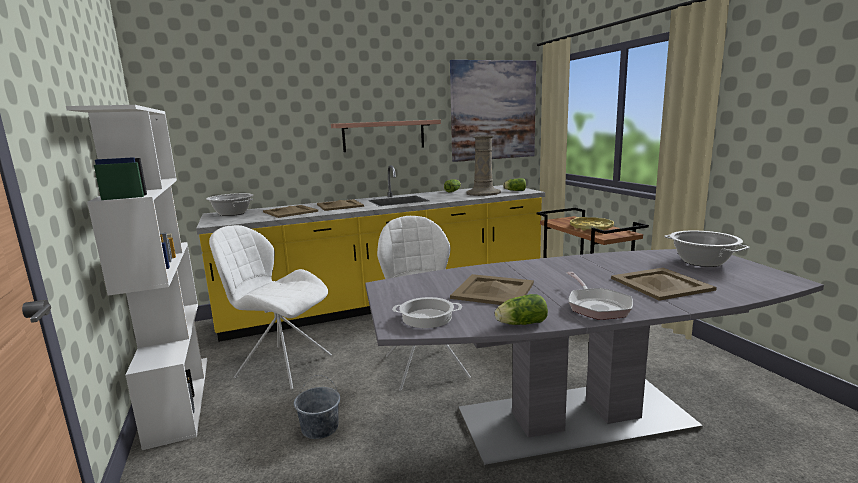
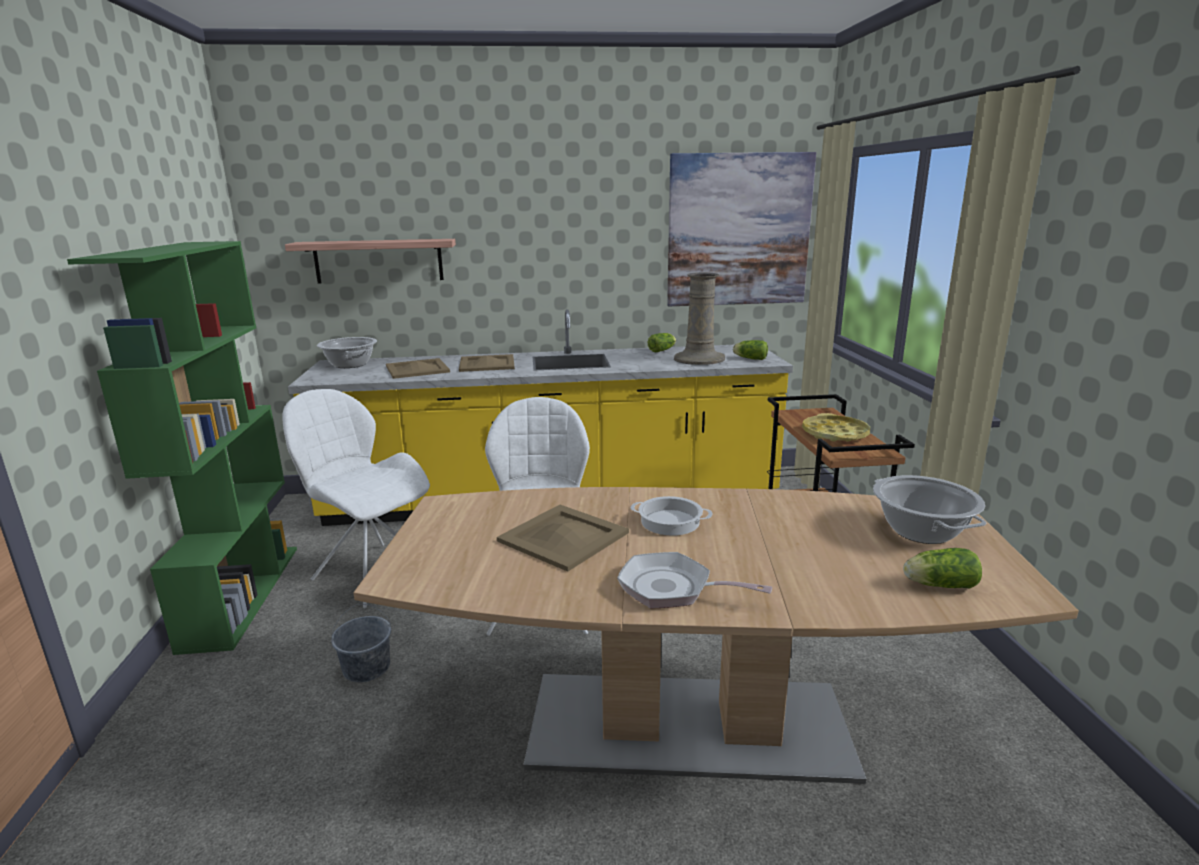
camera: 15 degrees right, 5 degrees up
(178, 397) = (242, 594): white bookcase -> green bookcase
(384, 135) = (564, 265): shelf -> shelf (378, 261)
(426, 318) = (438, 569): cooking pot -> cooking pot (669, 522)
(520, 324) = (540, 600): lettuce -> lettuce (937, 585)
(575, 419) = (689, 726): grey dining table -> brown dining table
(596, 306) = (672, 589): frying pan -> frying pan turned 105 degrees clockwise
(661, 284) = (808, 565): beige tray -> none

